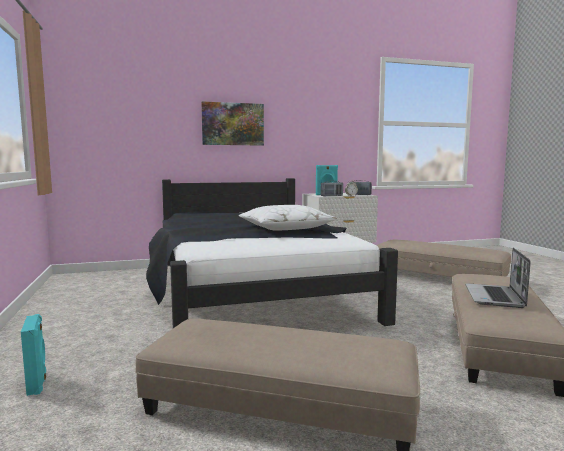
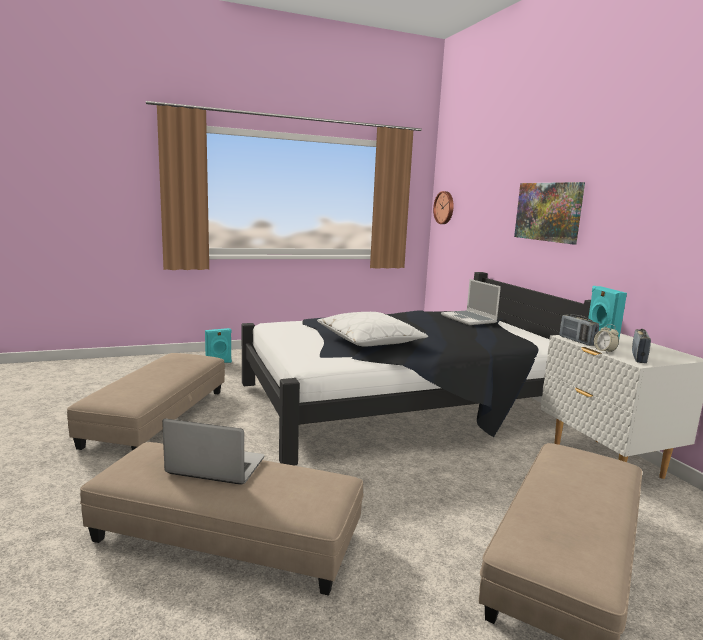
camera: 85 degrees right, 5 degrees up
(74, 121) = (444, 207): none -> wall clock
(216, 213) = (469, 319): none -> laptop

